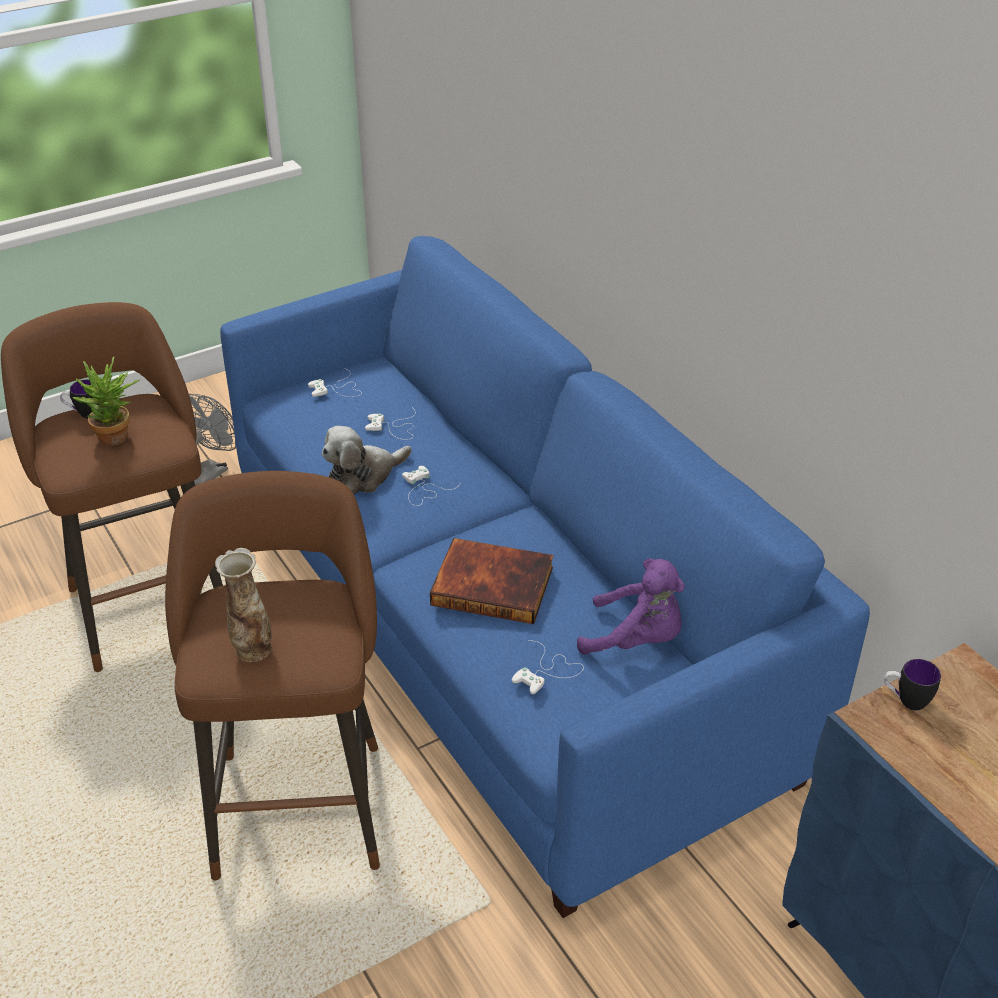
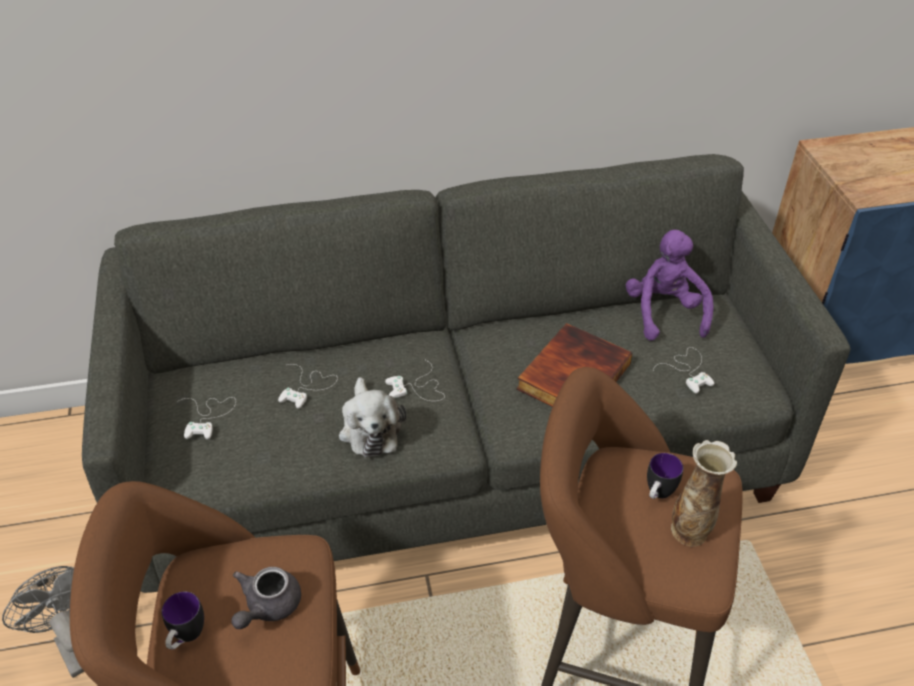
camera: 70 degrees left, 5 degrees up
(117, 440) = (267, 606): potted plant -> grey teapot
(501, 629) = (458, 451): blue sofa -> grey sofa
(636, 639) = (664, 312): purple plush toy -> purple plush toy turned 45 degrees counterclockwise
(905, 701) = (850, 178): mug -> mug (657, 494)

